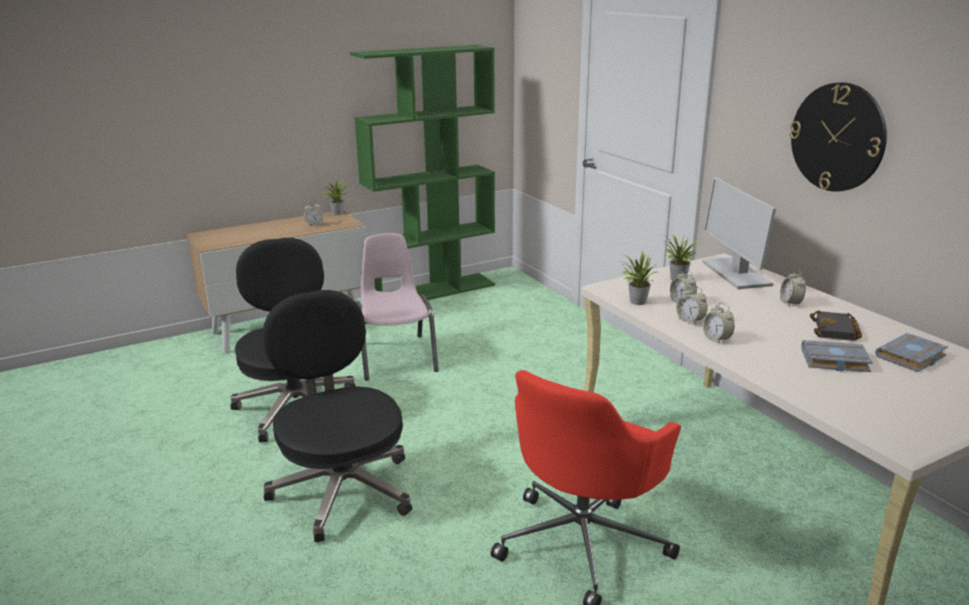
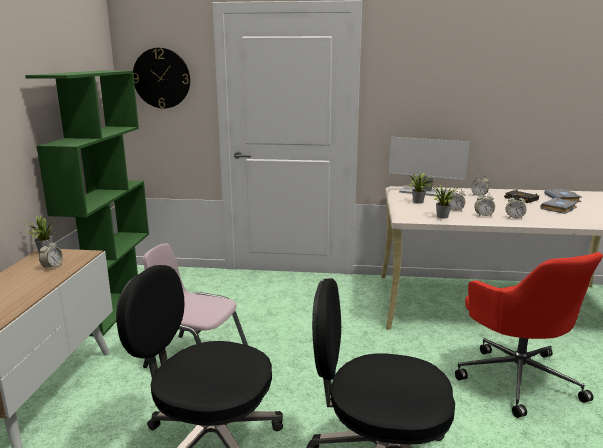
camera: 55 degrees left, 5 degrees down
(837, 137) = (464, 98): wall clock -> wall clock (161, 78)

